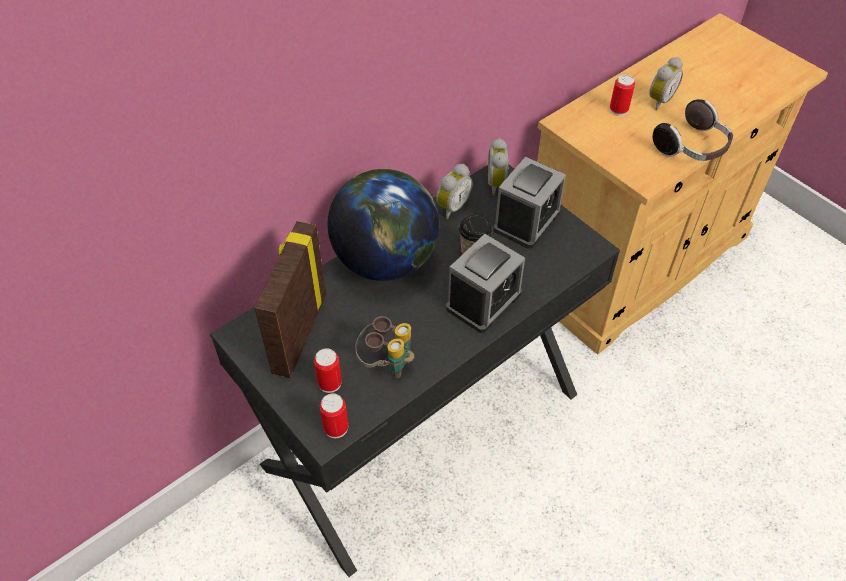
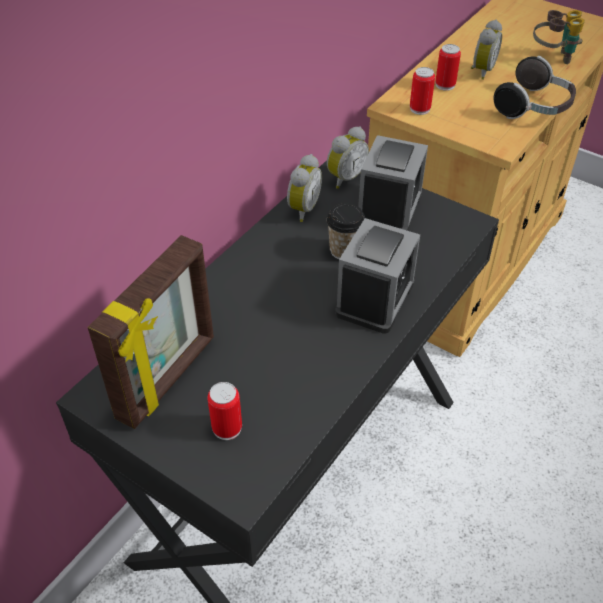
camera: 15 degrees left, 5 degrees down
(298, 333) = (168, 378): picture frame -> picture frame turned 150 degrees counterclockwise
(336, 428) = (252, 479): can -> can (419, 109)
(385, 260) = (247, 277): globe -> none
(386, 363) = (288, 389): binoculars -> binoculars (552, 57)
(498, 184) = (344, 178): alarm clock -> alarm clock turned 120 degrees counterclockwise

